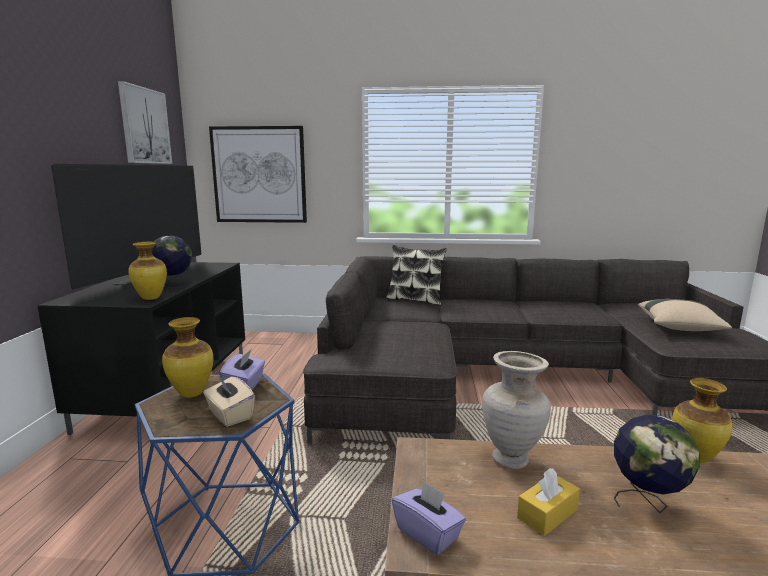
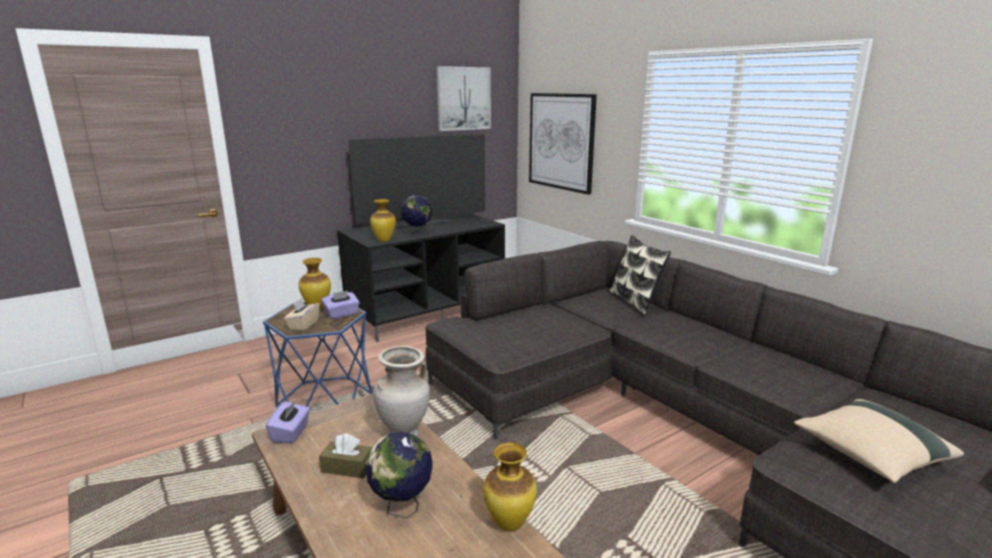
camera: 50 degrees right, 5 degrees up
(547, 514) = (347, 468): yellow tissue box -> brown tissue box

